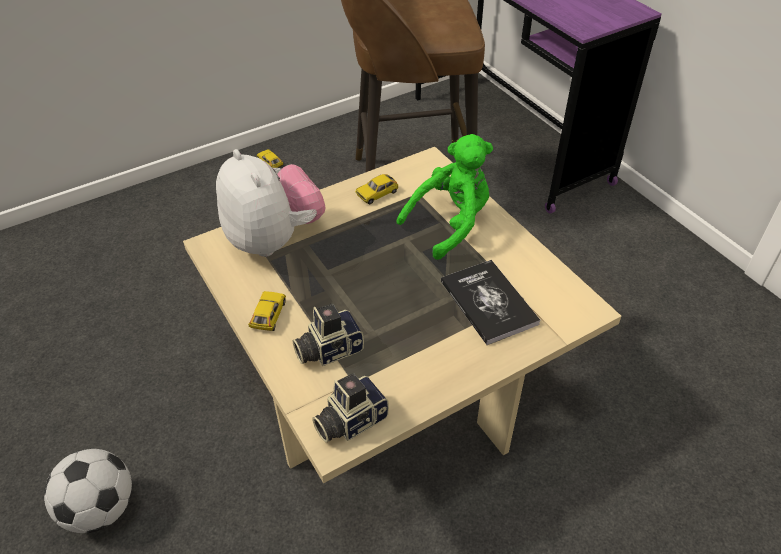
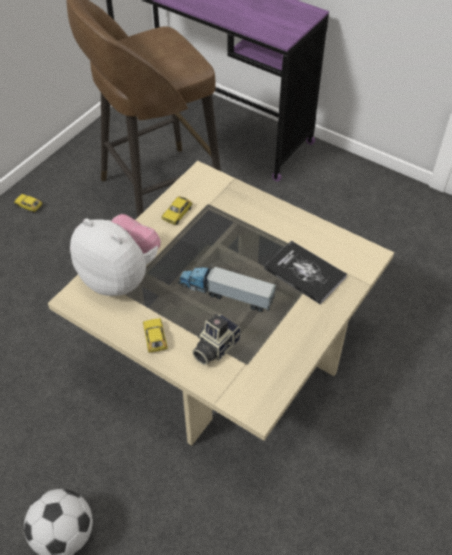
camera: 25 degrees left, 5 degrees up
(349, 420) = (260, 391): camera -> none
(378, 294) = (225, 293): none -> toy truck
(450, 224) = (245, 221): green plush toy -> none

